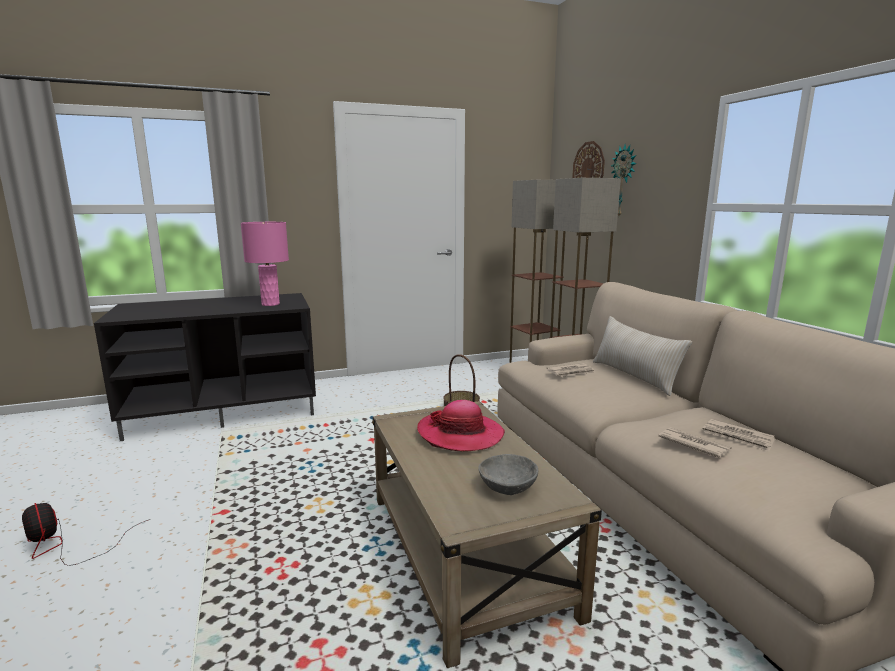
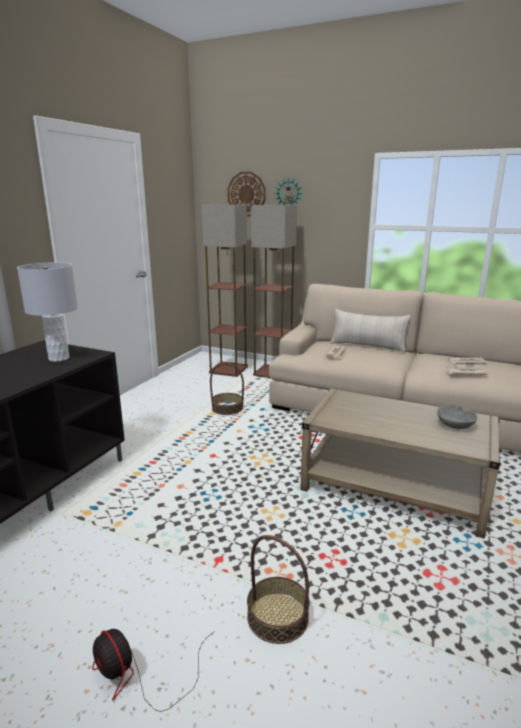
camera: 45 degrees left, 5 degrees up
(65, 546) = (139, 676): fan -> fan turned 45 degrees clockwise
(171, 575) = (277, 617): none -> basket
(270, 304) = (59, 358): pink table lamp -> grey table lamp
(460, 434) = (372, 410): hat -> none

